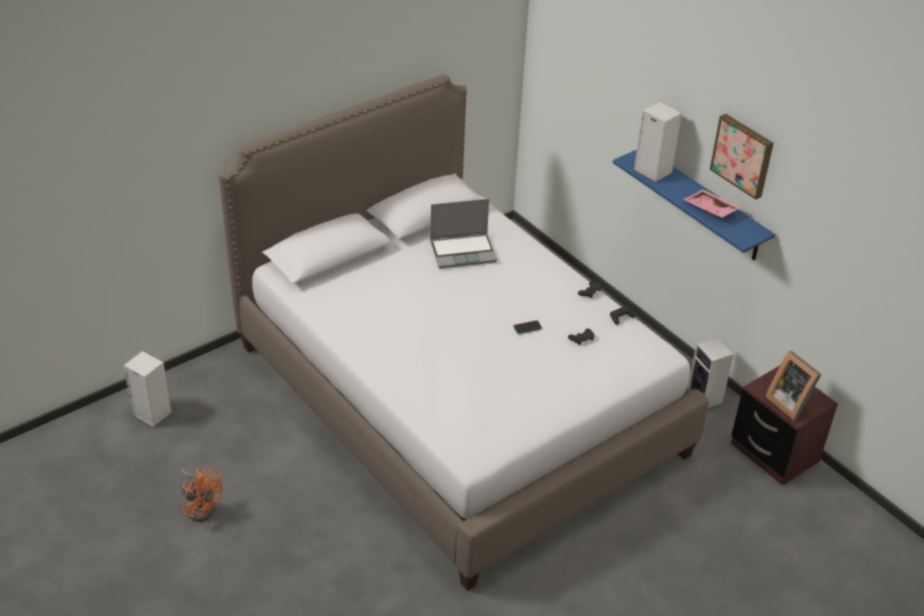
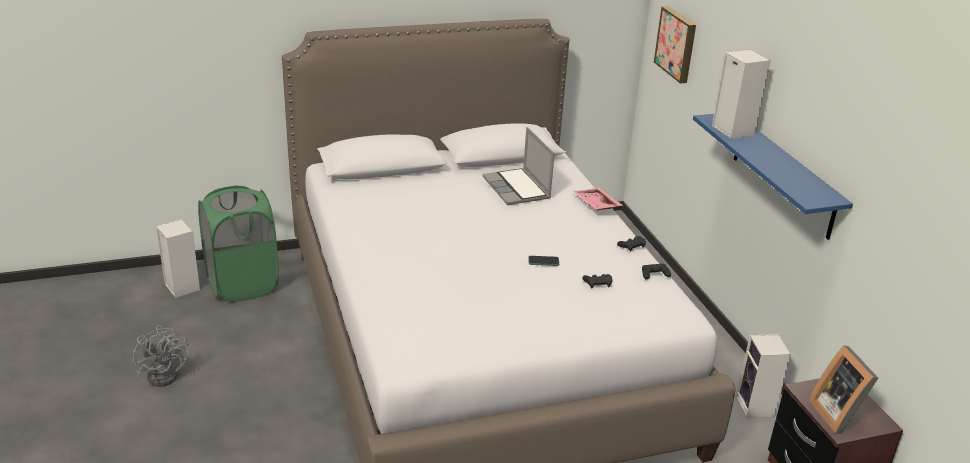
camera: 20 degrees right, 10 degrees down
(201, 506) = (166, 373): orange fan -> grey fan
(208, 395) = (242, 284): none -> green laundry basket
(463, 251) = (517, 188): laptop -> laptop turned 60 degrees clockwise
(710, 210) = (782, 170): pink tray -> pink tray (595, 205)
(743, 155) = (828, 106): picture -> picture (677, 44)

